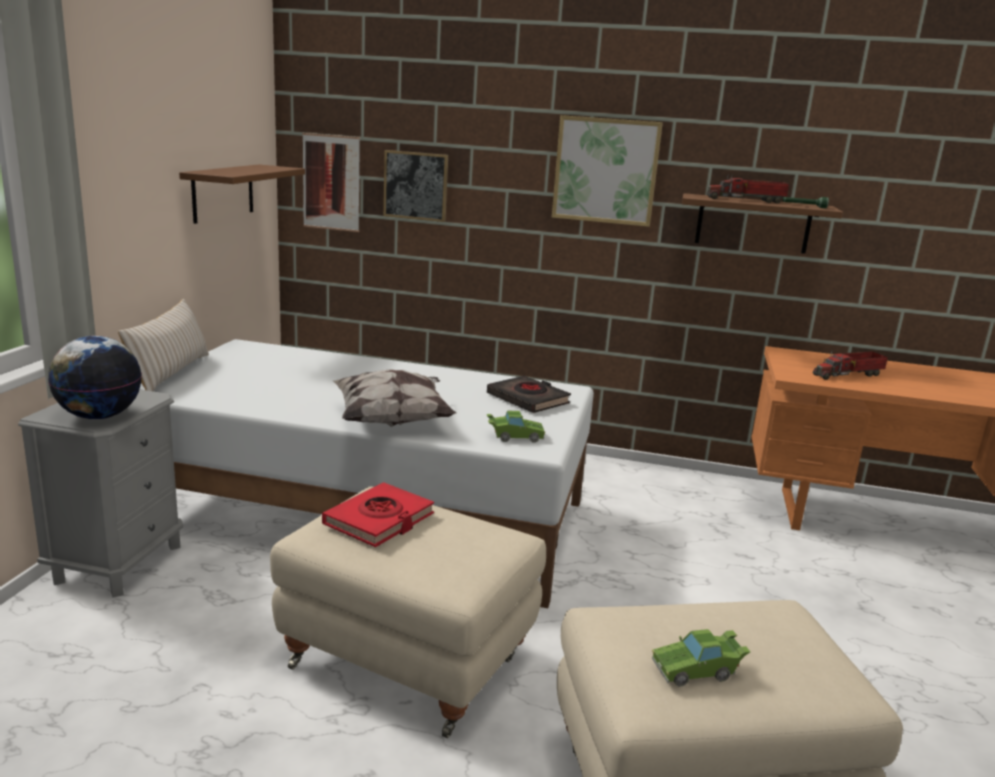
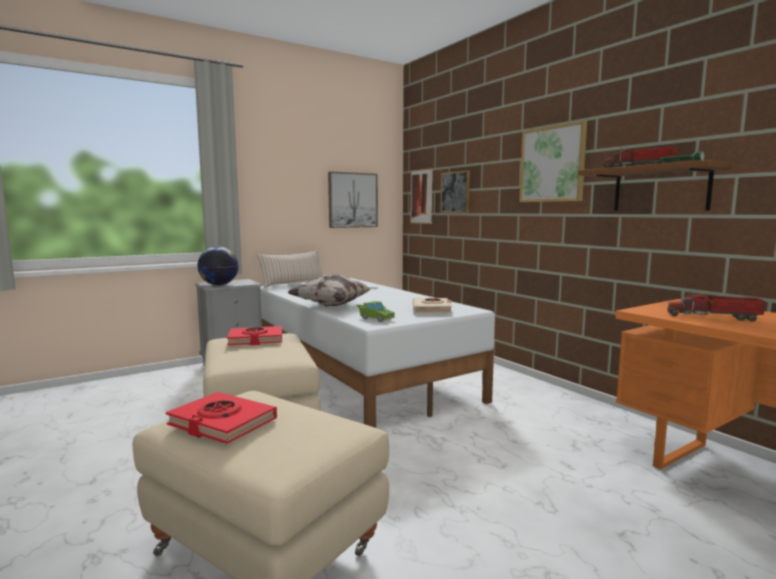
camera: 45 degrees right, 10 degrees down
(223, 192) = (352, 200): brown shelf -> picture
(528, 399) = (431, 309): black book -> beige book
(697, 670) = (222, 423): green toy car -> red book

